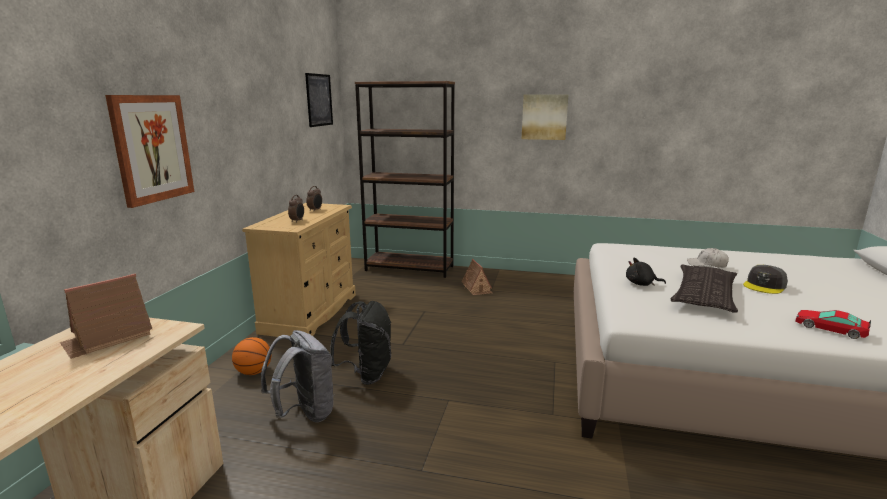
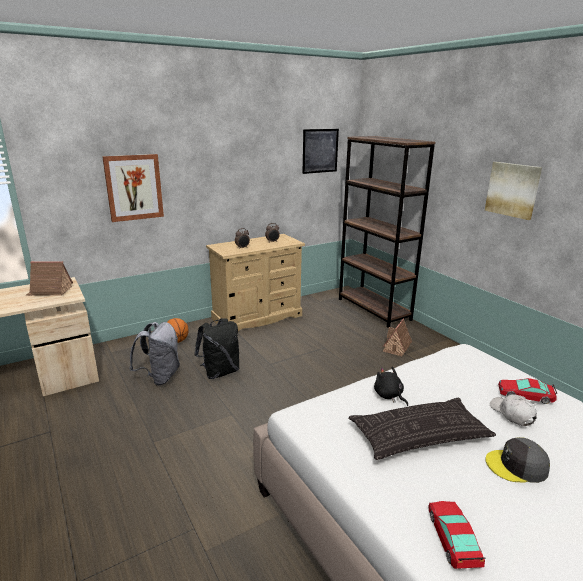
camera: 45 degrees right, 5 degrees up
(688, 254) = (525, 395): none -> toy car

